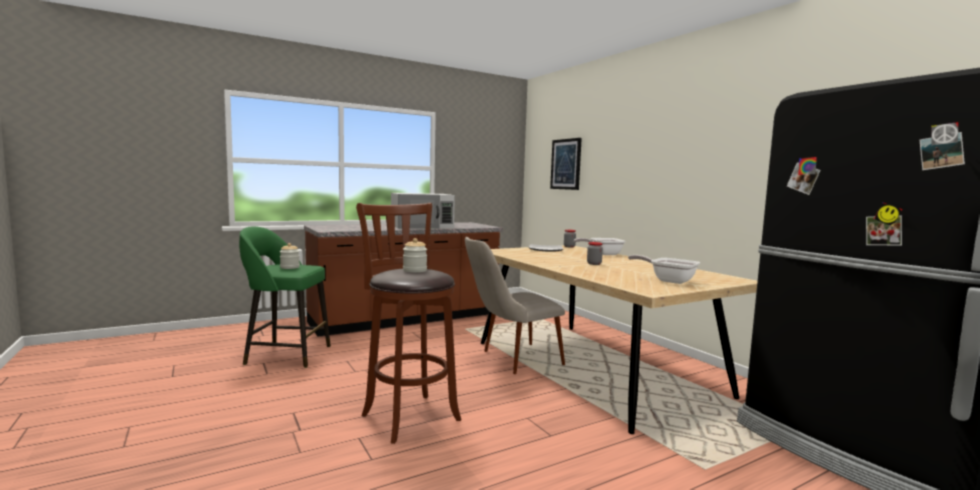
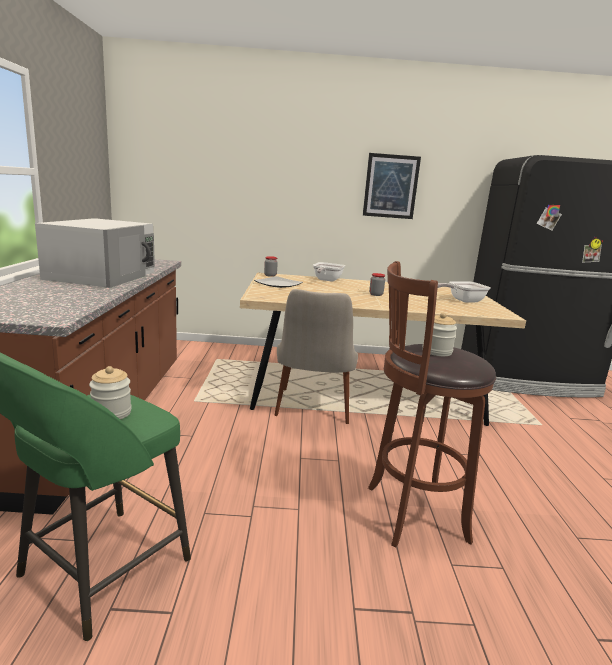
camera: 60 degrees left, 10 degrees up
(566, 164) = (200, 172): picture -> picture (390, 186)

